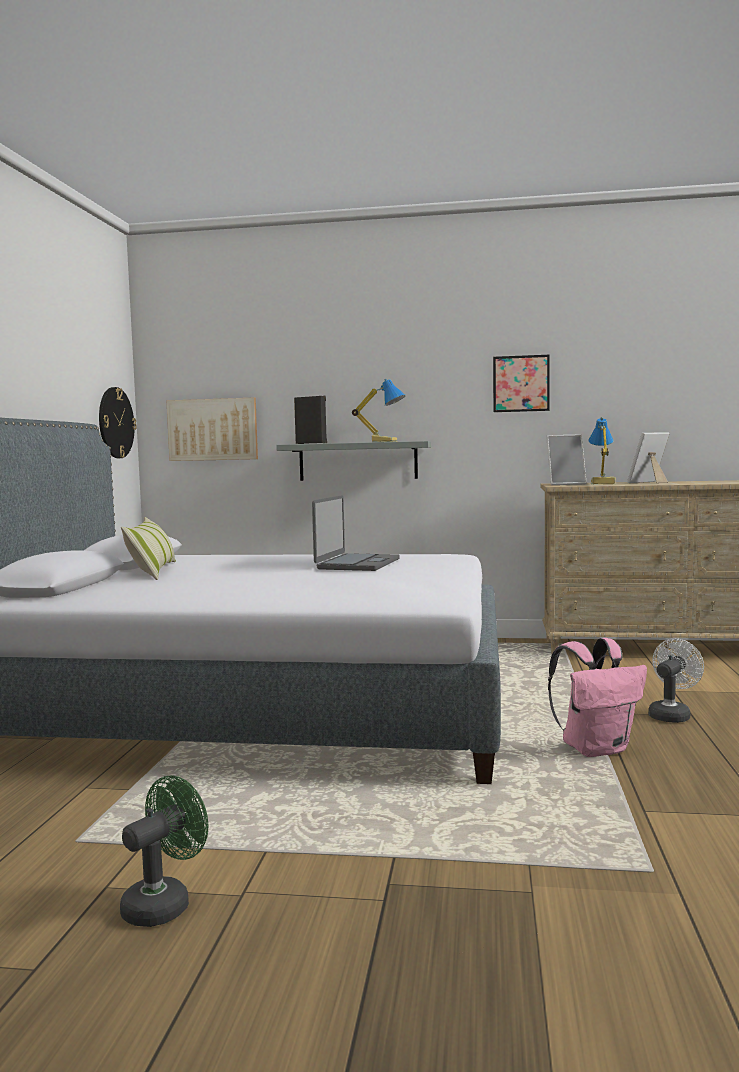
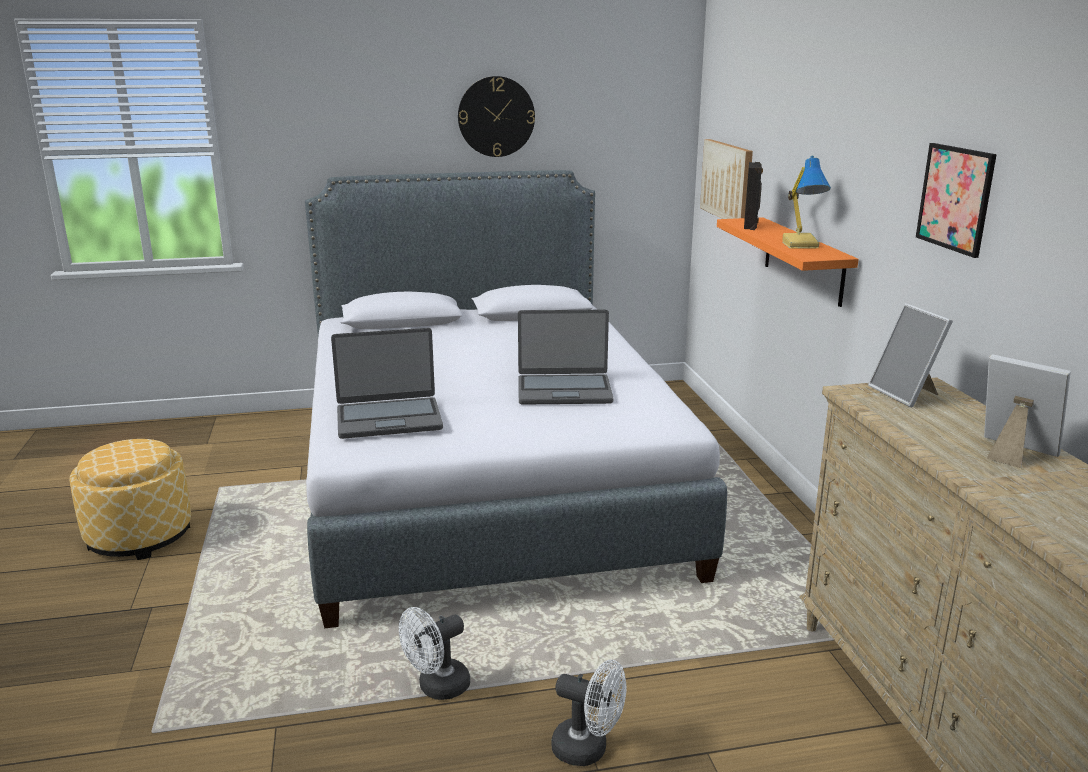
camera: 70 degrees right, 15 degrees up
(115, 423) = (644, 162): wall clock -> wall clock (496, 116)
(153, 571) = (486, 329): pillow -> none
(164, 903) = (139, 536): green fan -> ottoman
(358, 461) = (803, 260): grey shelf -> orange shelf
(376, 588) = (389, 419): none -> laptop
(596, 749) = (437, 688): pink backpack -> white fan
(601, 484) = (938, 418): table lamp -> none

